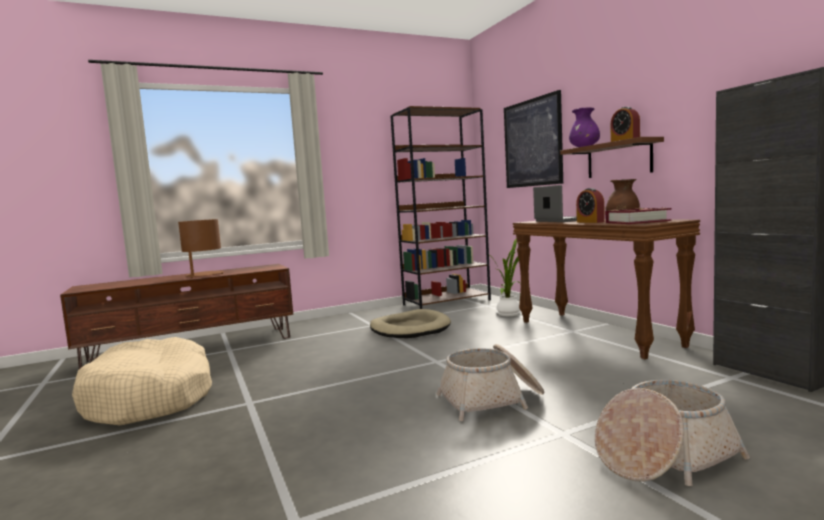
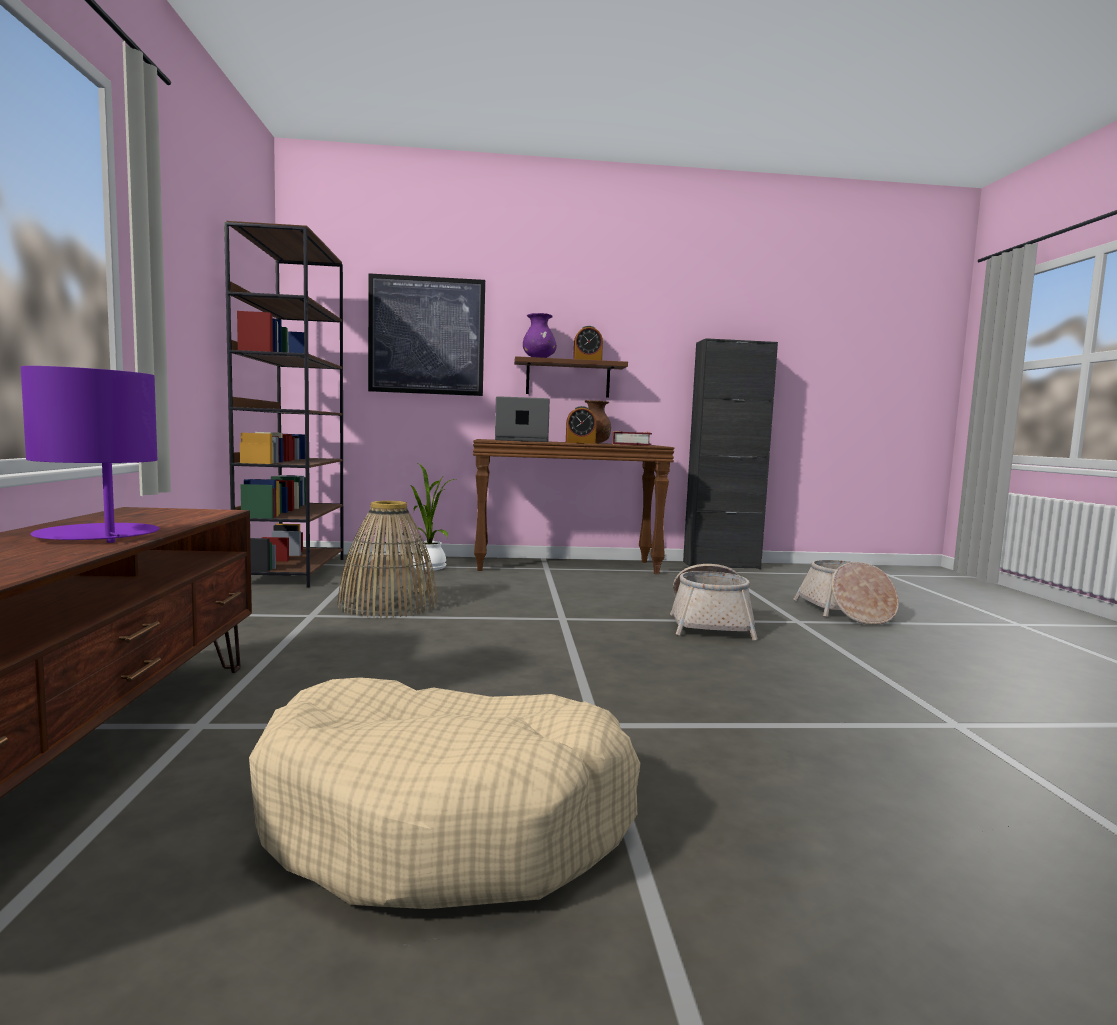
camera: 70 degrees left, 0 degrees up
(204, 275) = (98, 535): brown table lamp -> purple table lamp
(410, 328) = (388, 604): beige dog bed -> basket

